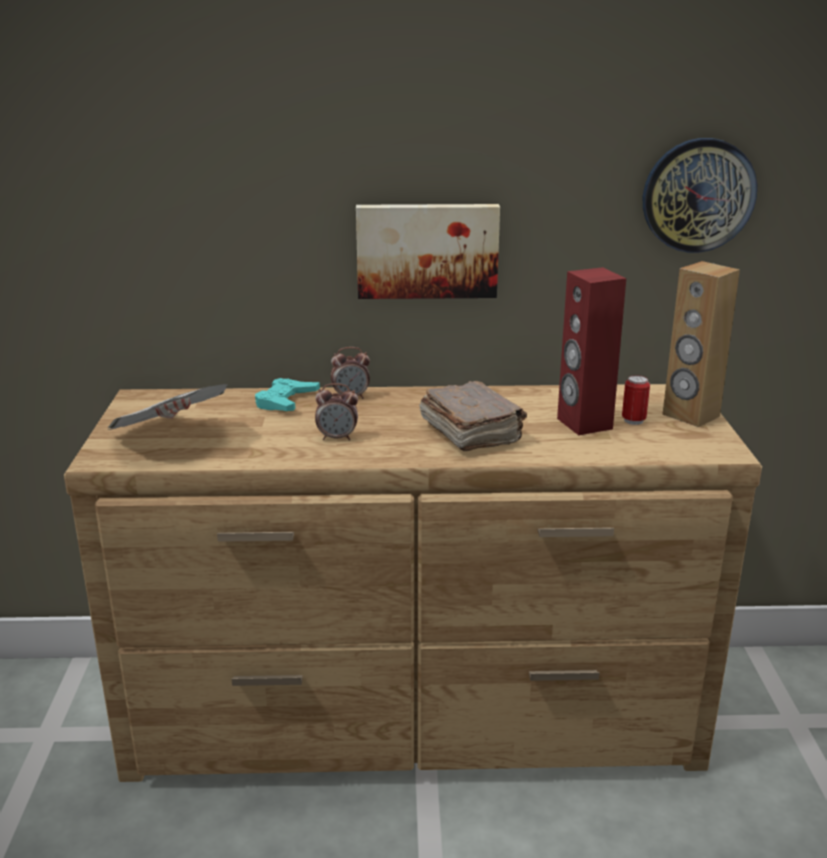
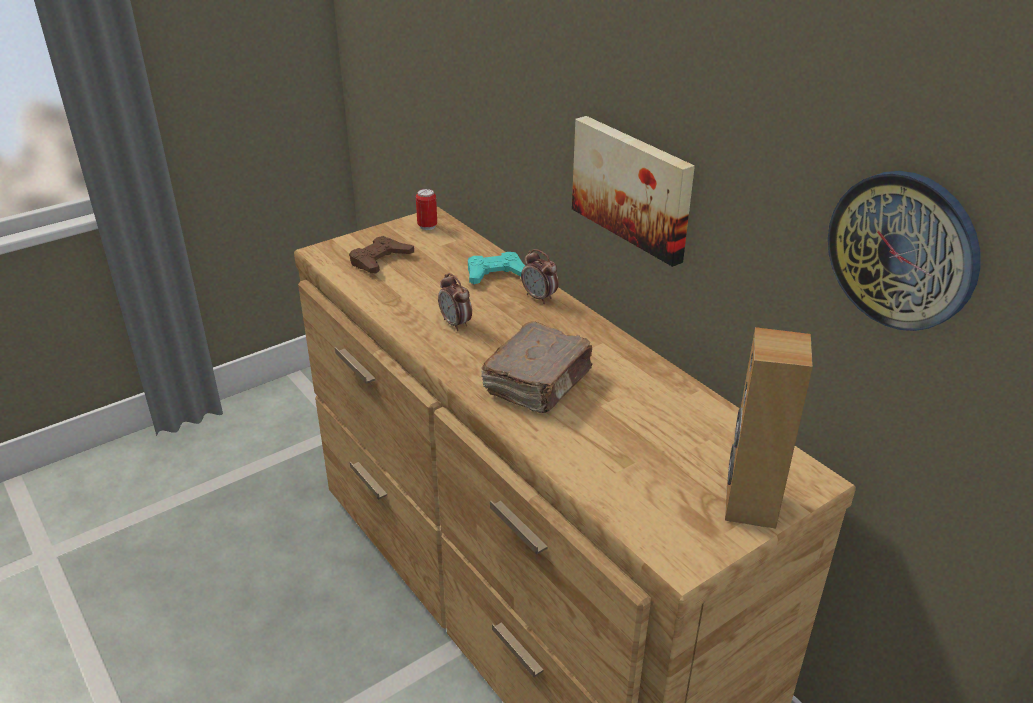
camera: 55 degrees right, 10 degrees up
(170, 438) = (380, 260): newspaper -> brown game controller
(583, 424) = (637, 439): red speaker -> none
(633, 421) = (684, 469): can -> can (427, 226)

